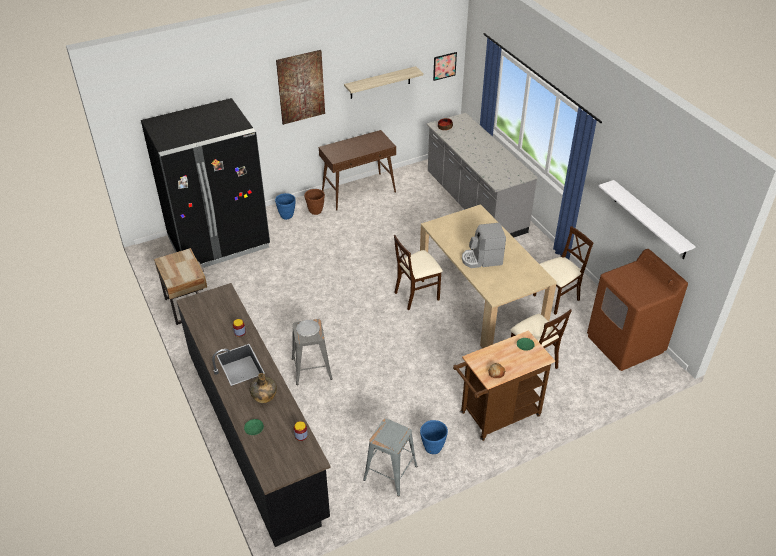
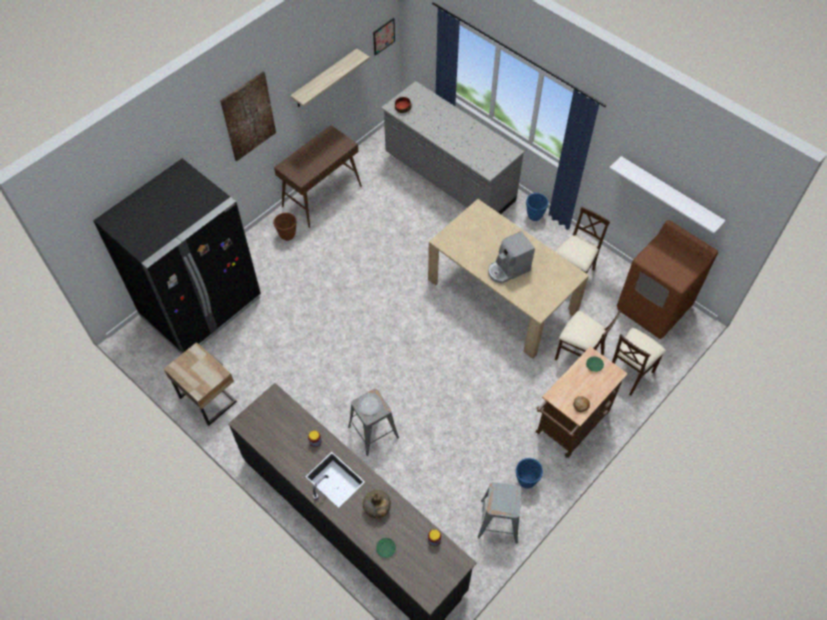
camera: 20 degrees left, 15 degrees up
(287, 216) = (259, 251): blue planter -> blue planter (534, 216)
(417, 295) = (438, 311): beige chair -> beige chair (629, 373)

